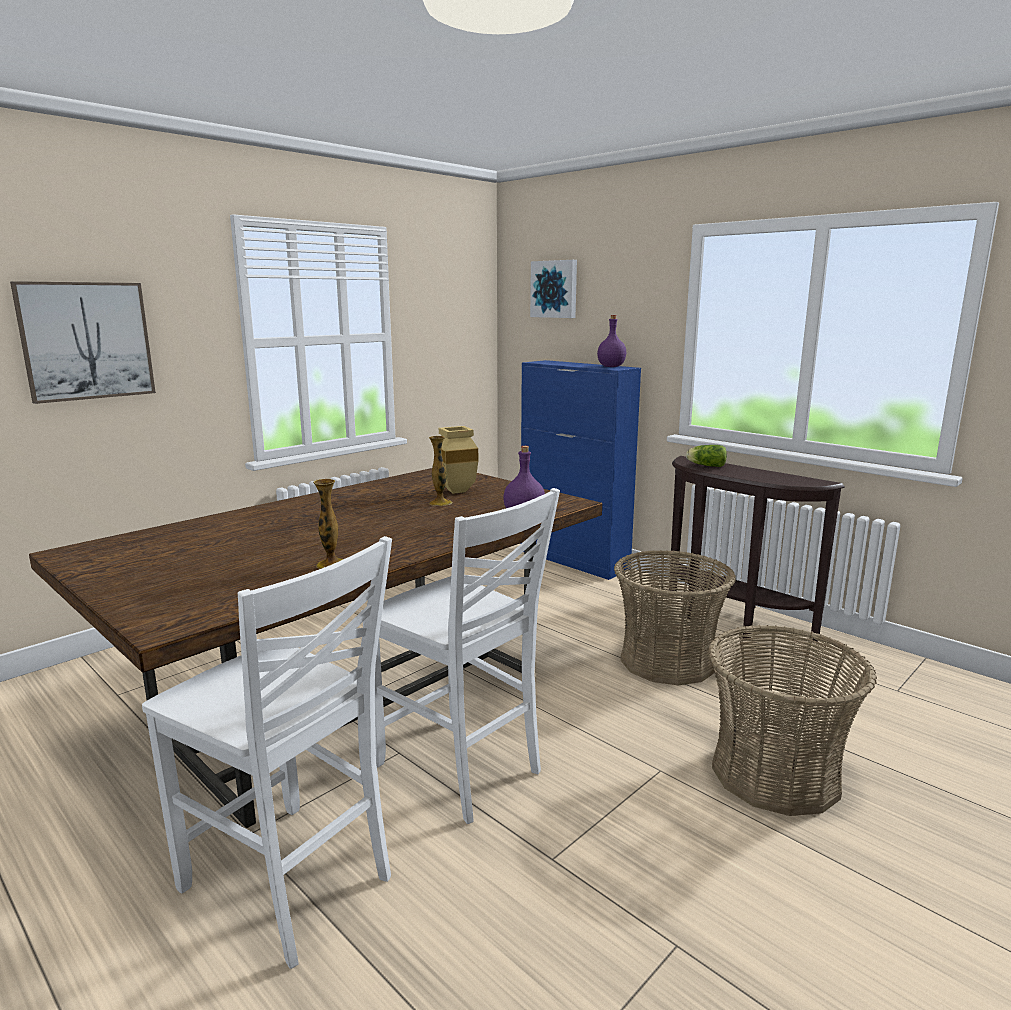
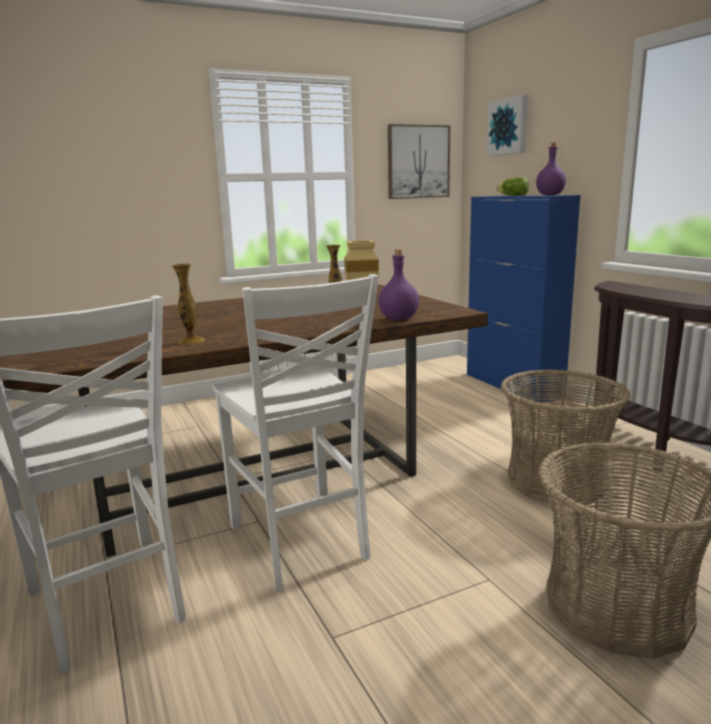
camera: 20 degrees right, 0 degrees up
(86, 341) = (90, 172): picture -> picture (418, 162)
(705, 465) = (626, 288): lettuce -> lettuce (512, 195)

